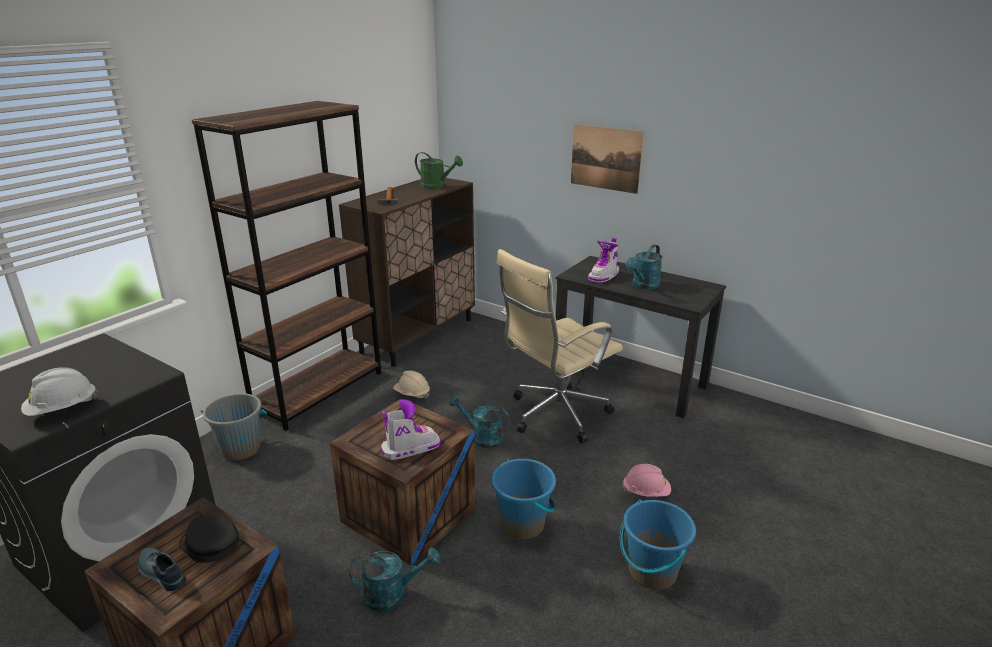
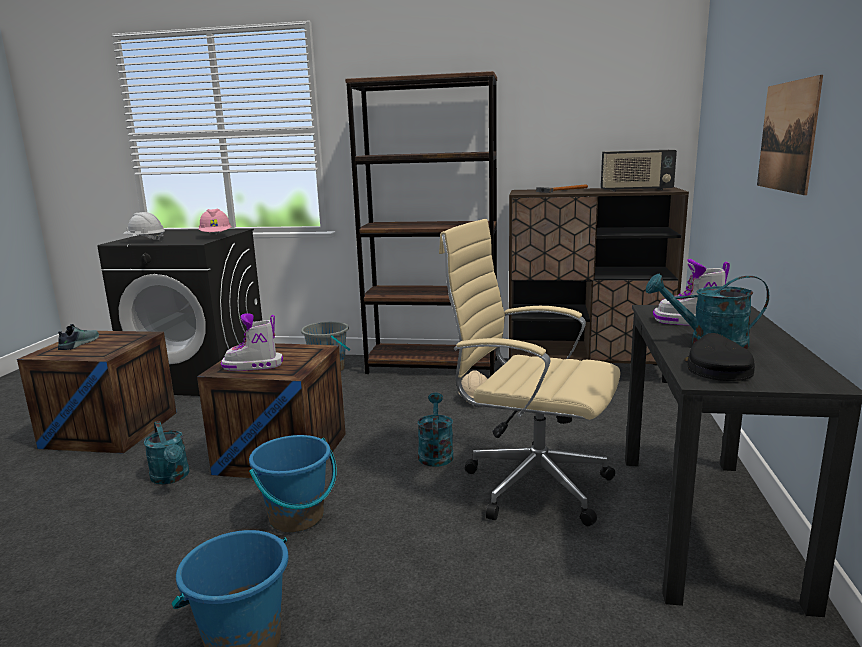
camera: 65 degrees right, 10 degrees down
(210, 543) = (109, 345): black cap -> black cap (716, 369)
(410, 448) = (253, 366): boot -> boot turned 135 degrees clockwise
(437, 187) = (635, 190): green watering can -> radio
(646, 492) = (419, 601): pink hard hat -> pink hard hat (216, 236)

